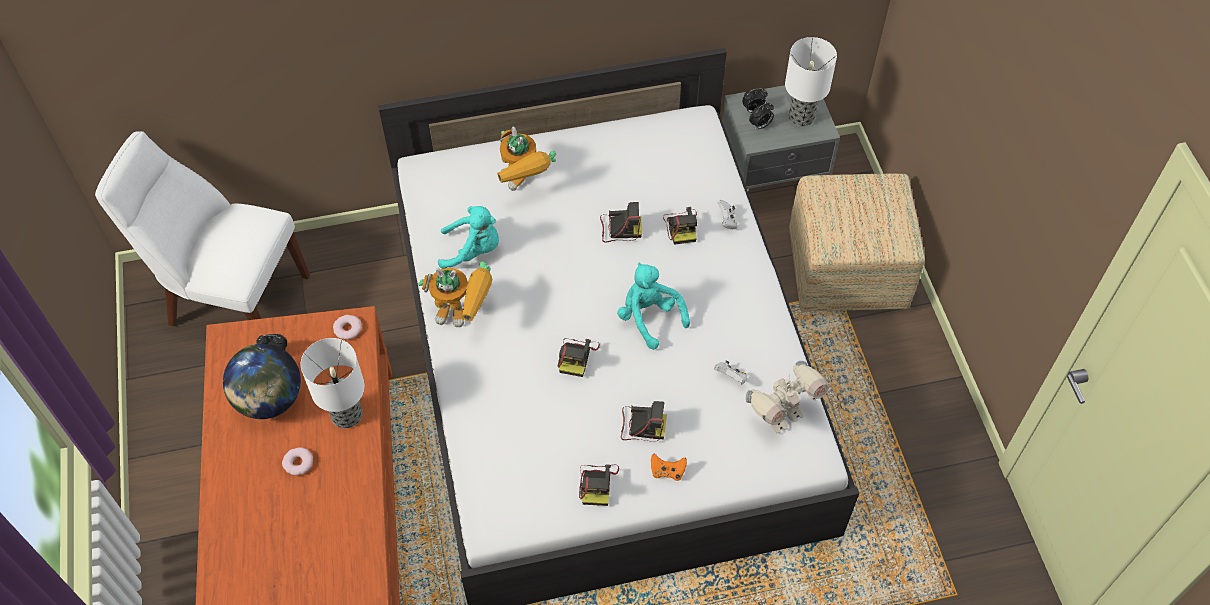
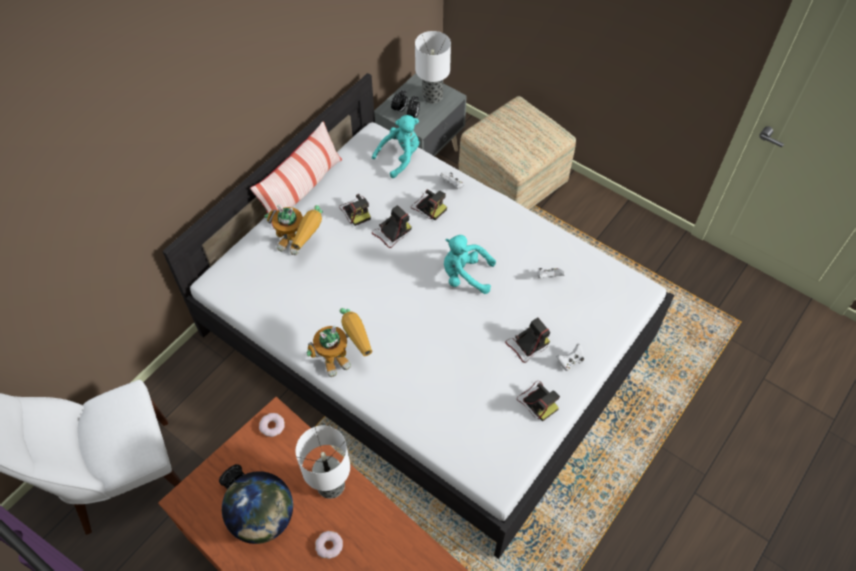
camera: 40 degrees left, 0 degrees up
(473, 250) = (308, 311): turquoise plush toy -> turquoise plush toy (400, 157)
(577, 132) = (302, 190): none -> pillow
(577, 356) = (445, 331): camera -> camera (356, 211)
(667, 472) = (570, 361): orange game controller -> white game controller
(782, 416) = (599, 279): toy robot -> none

